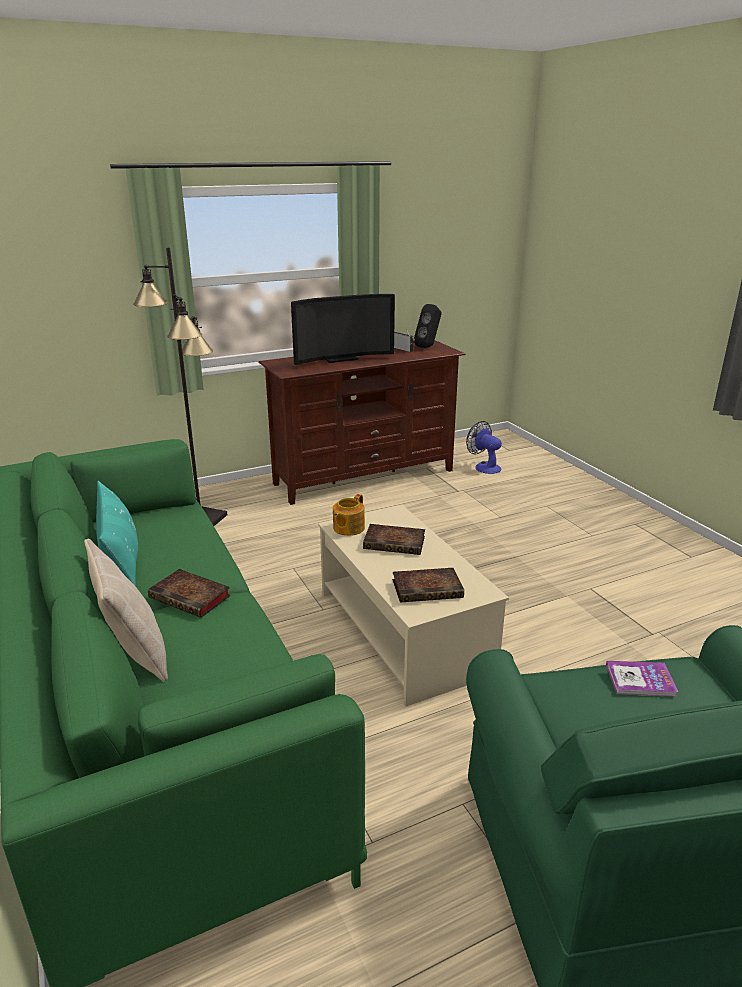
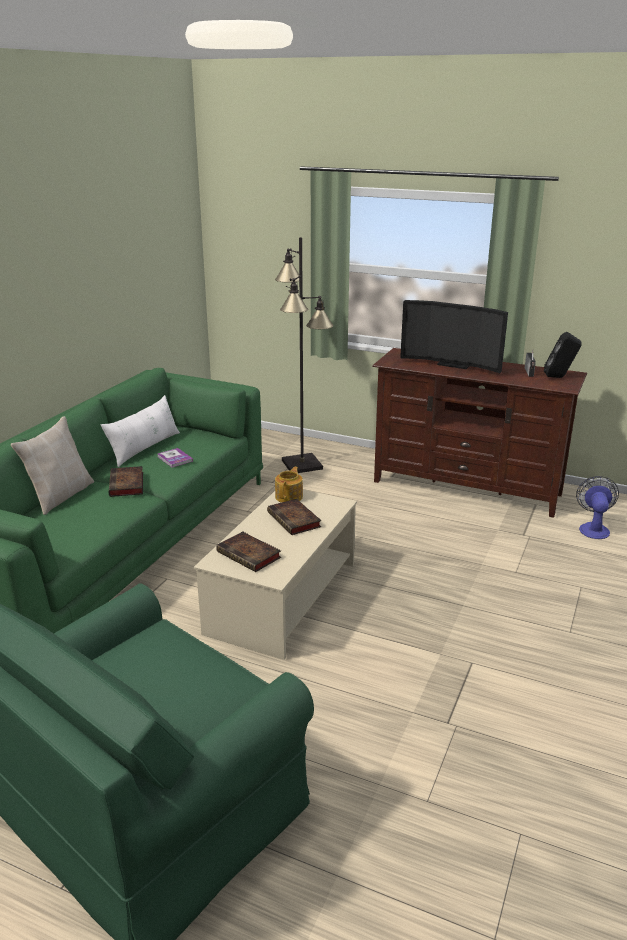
camera: 50 degrees right, 0 degrees up
(121, 555) = (145, 448): turquoise pillow -> white pillow
(348, 528) = (289, 496): teapot -> teapot turned 120 degrees clockwise
(640, 680) = (193, 663): book -> book (175, 459)

